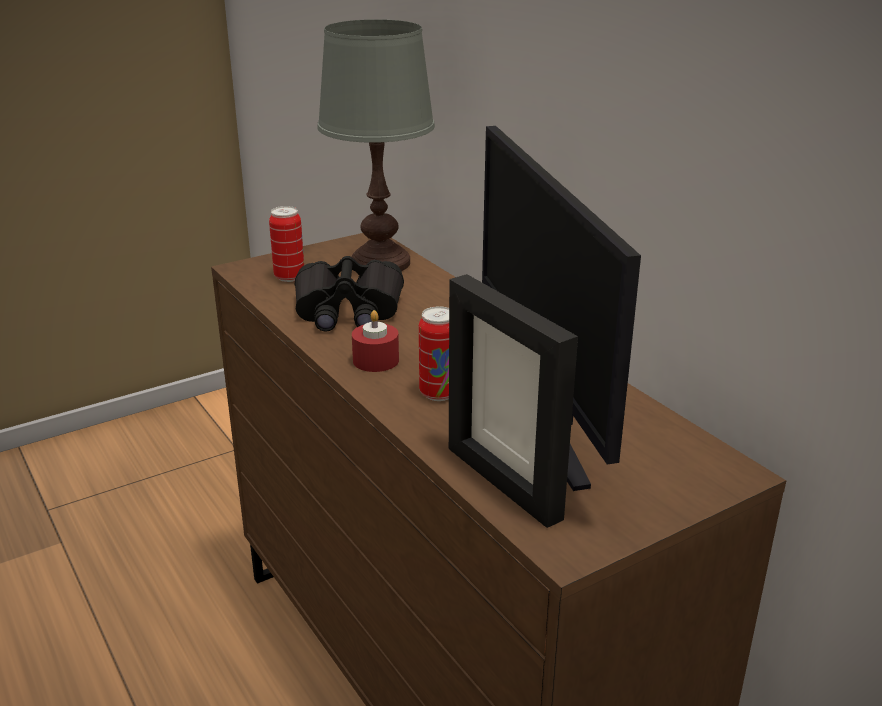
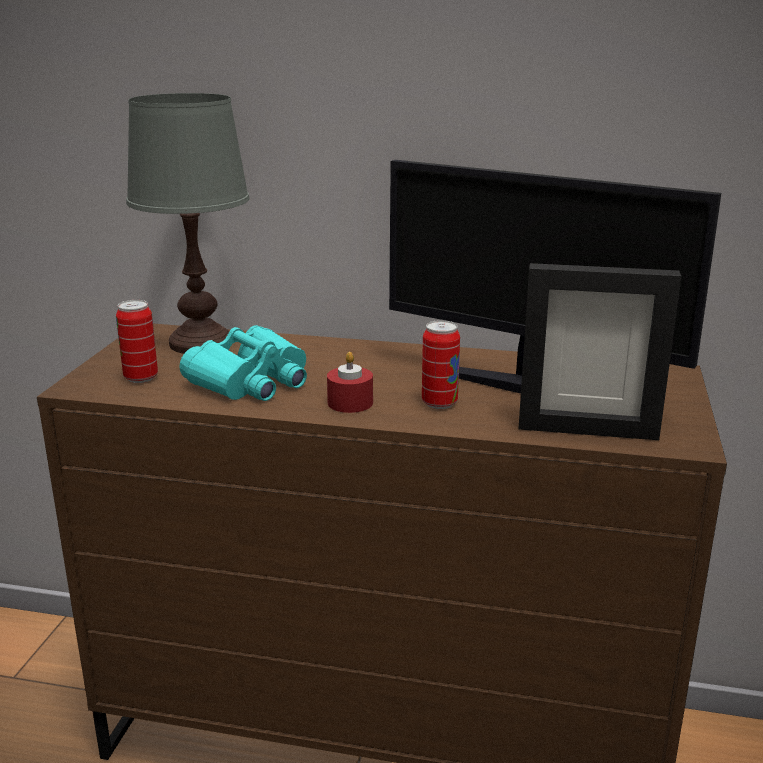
camera: 45 degrees left, 5 degrees down
(348, 311) = (251, 381): black binoculars -> turquoise binoculars

